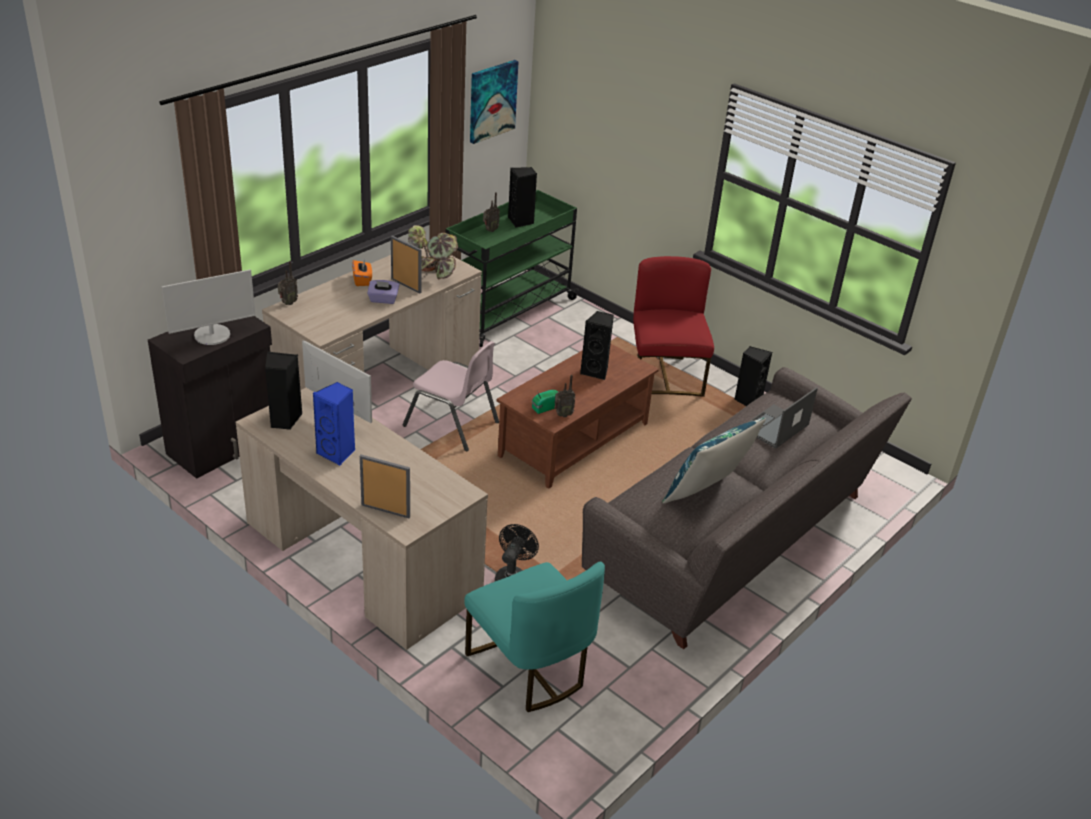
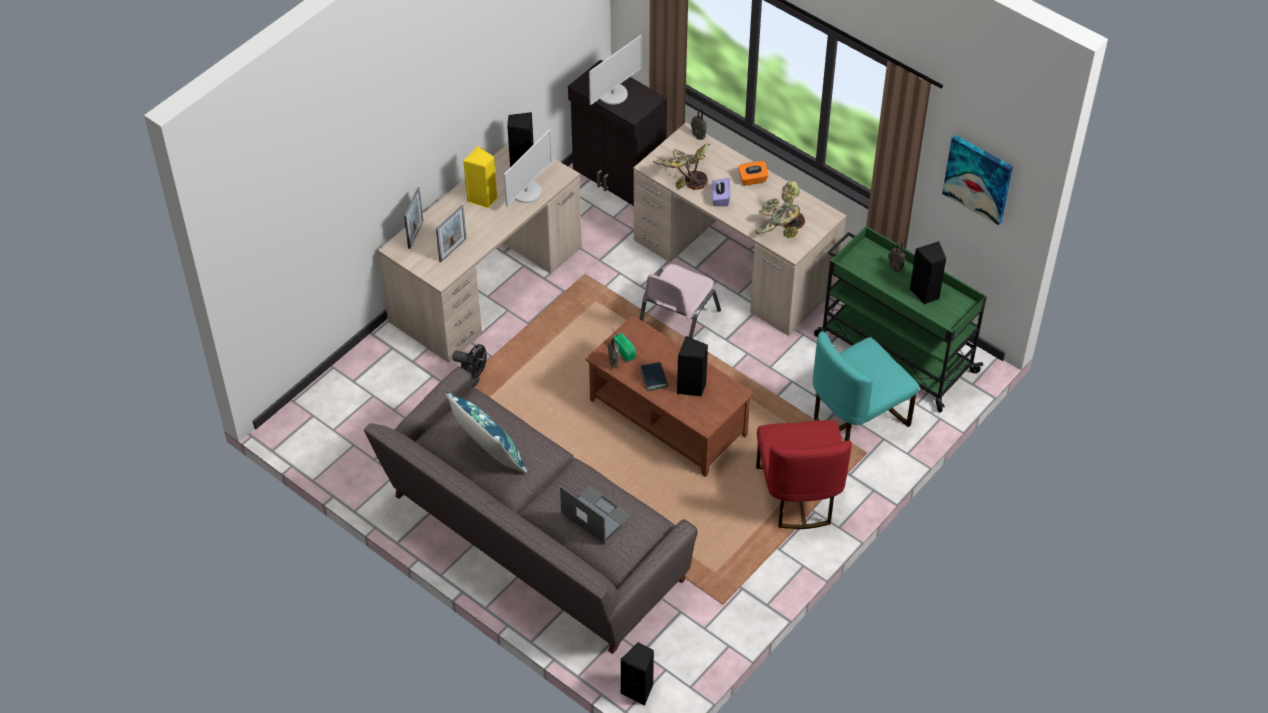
camera: 90 degrees right, 15 degrees up
(212, 335) = (613, 94): monitor -> monitor turned 105 degrees counterclockwise
(337, 453) = (483, 199): blue speaker -> yellow speaker
(343, 318) = (682, 176): none -> potted plant
(406, 285) = (750, 211): picture frame -> picture frame (453, 249)
(529, 668) = (372, 396): turquoise chair -> turquoise chair (857, 418)
(584, 392) = (654, 378): none -> book
(664, 376) = (798, 495): red chair -> red chair turned 90 degrees clockwise
(747, 401) = (766, 570): black speaker -> black speaker (639, 690)

